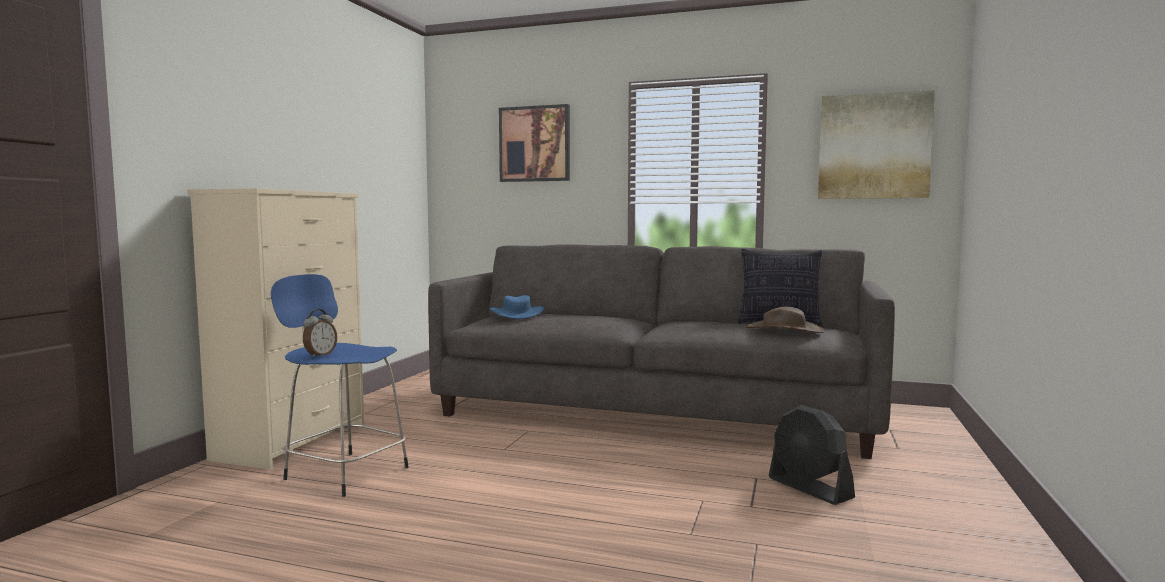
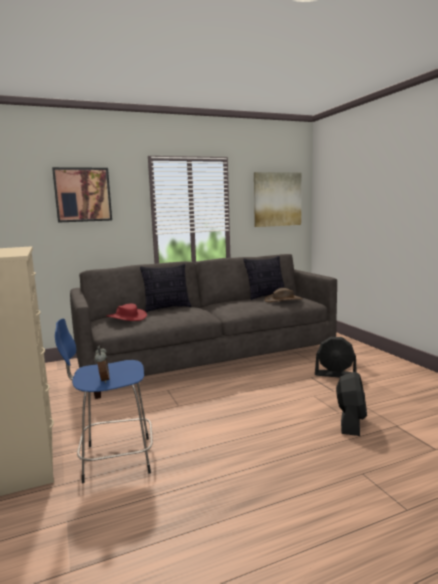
camera: 40 degrees left, 5 degrees up
(517, 314) = (126, 317): blue hat -> red hat
(591, 314) = (167, 308): none -> pillow
(679, 552) = (351, 422): none -> black fan

